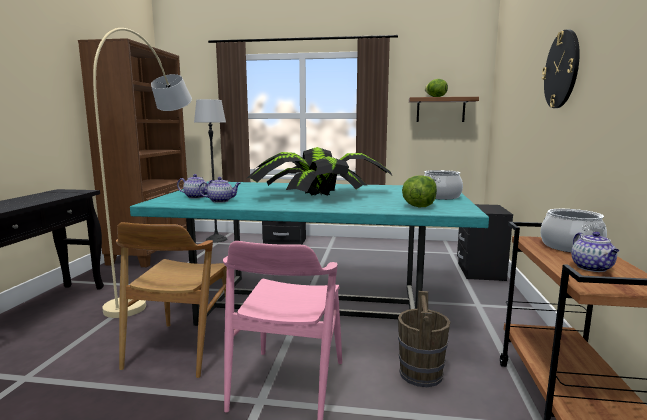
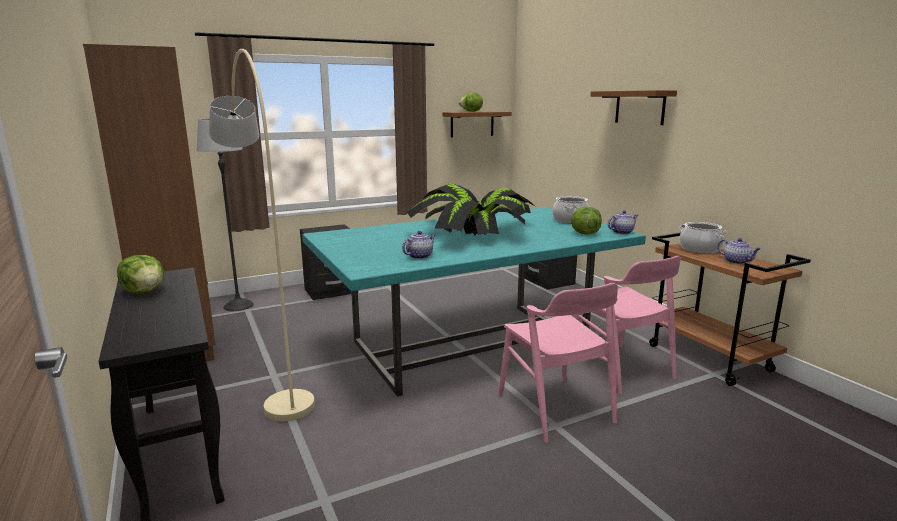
camera: 35 degrees left, 5 degrees up
(38, 196) = (145, 291): none -> lettuce
(181, 349) = (426, 418): brown chair -> none
(197, 197) = (378, 256): teapot -> teapot (622, 232)
(420, 374) = (620, 368): brown bucket -> pink chair
(562, 69) = (640, 107): wall clock -> brown shelf

